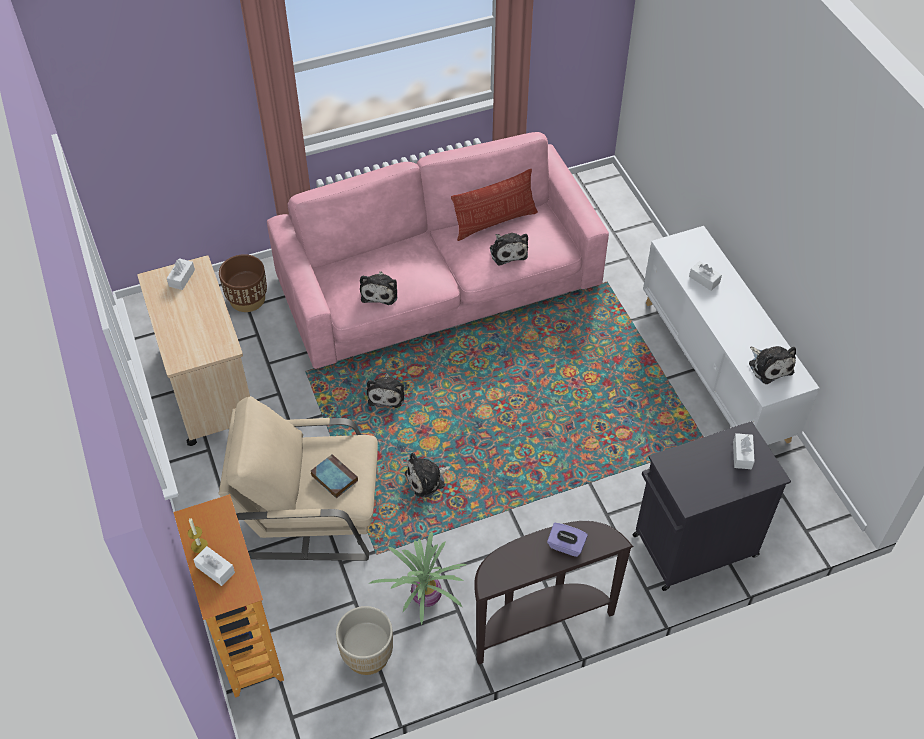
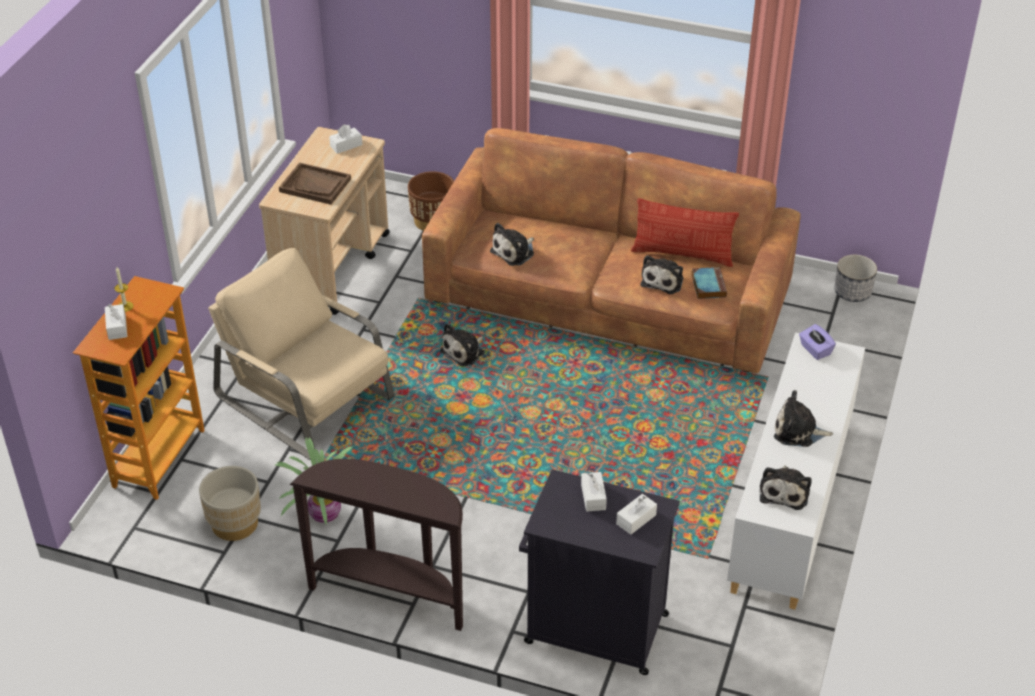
camera: 40 degrees right, 10 degrees down
(196, 329) = (315, 185): none -> brown tray
(333, 477) = (318, 360): book -> book (708, 285)
(427, 479) = (425, 433): plush toy -> plush toy (798, 431)
(439, 282) = (608, 294): pink sofa -> brown sofa
(566, 546) = (404, 491): purple tissue box -> purple tissue box (815, 350)
(594, 184) = (852, 292): none -> planter
(704, 279) = (808, 389): white tissue box -> white tissue box (593, 497)

